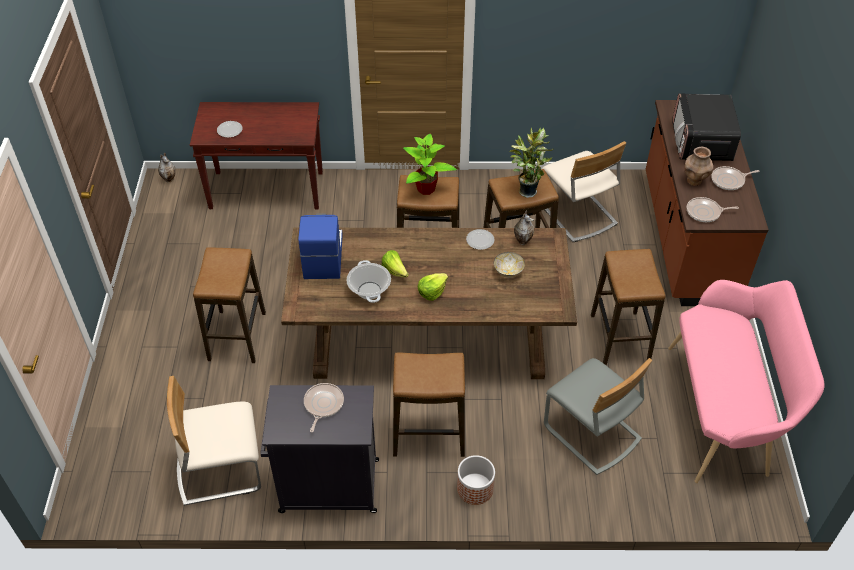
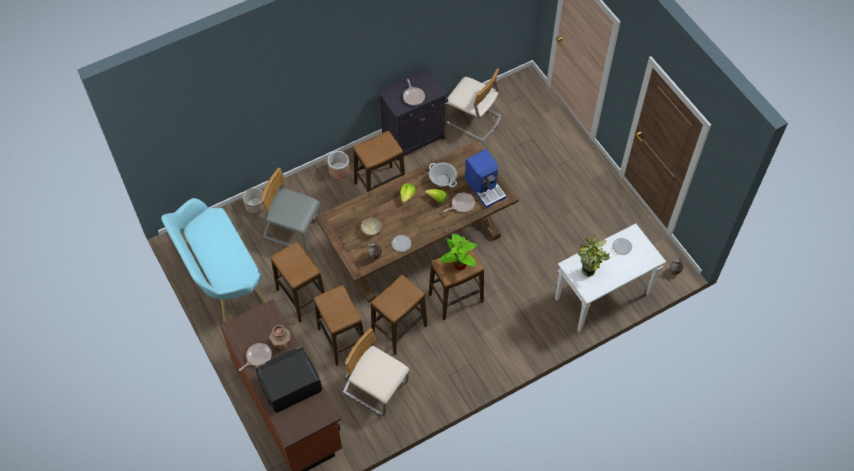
camera: 150 degrees right, 10 degrees up
(220, 469) = (473, 120): beige chair -> beige chair turned 75 degrees clockwise
(237, 336) = (527, 188): stool -> stool (342, 340)
(268, 190) = (602, 297): brown console table -> white console table
(527, 190) = (394, 296): potted plant -> potted plant (589, 272)
(633, 494) = (256, 206): none -> planter
(701, 143) = (289, 386): microwave -> microwave turned 90 degrees counterclockwise
(705, 212) = (265, 319): frying pan -> frying pan (461, 204)
(724, 412) = (221, 278): pink bench -> turquoise bench

